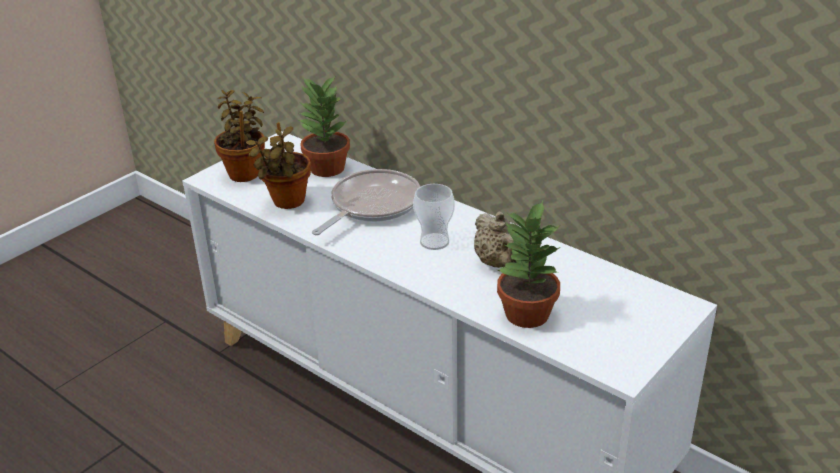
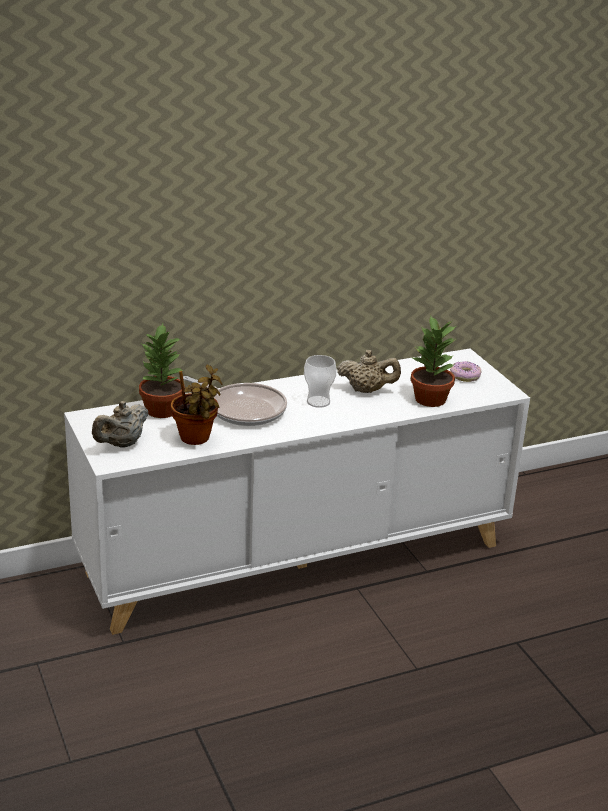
camera: 65 degrees left, 5 degrees down
(245, 172) = (122, 444): potted plant -> beige teapot
(372, 206) = (243, 409): frying pan -> frying pan turned 150 degrees clockwise
(626, 323) = (465, 376): none -> donut

